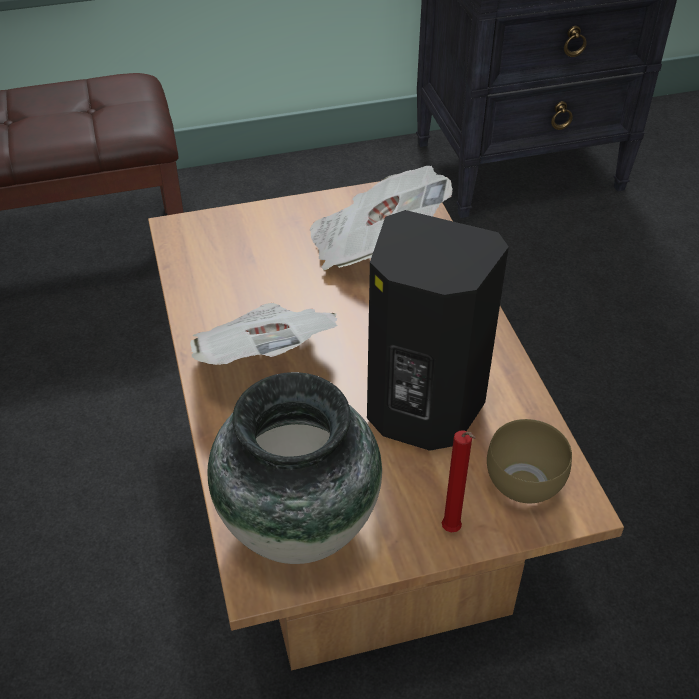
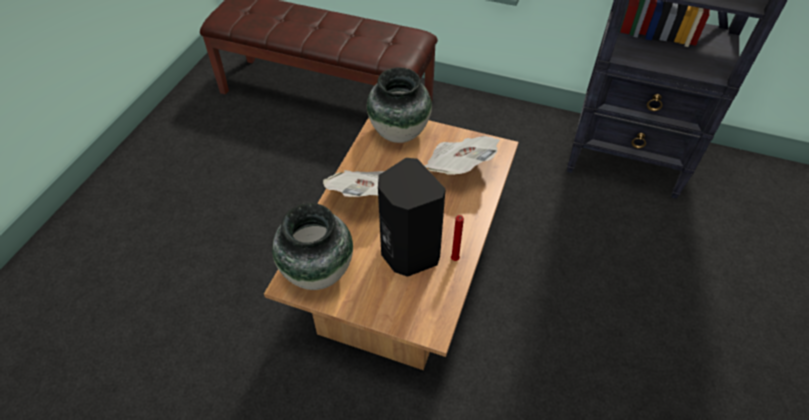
camera: 35 degrees right, 5 degrees up
(231, 239) = (400, 133): none -> vase
(452, 531) = (373, 310): red candle -> red candle (454, 260)
(523, 481) = (422, 308): brown bowl -> none

